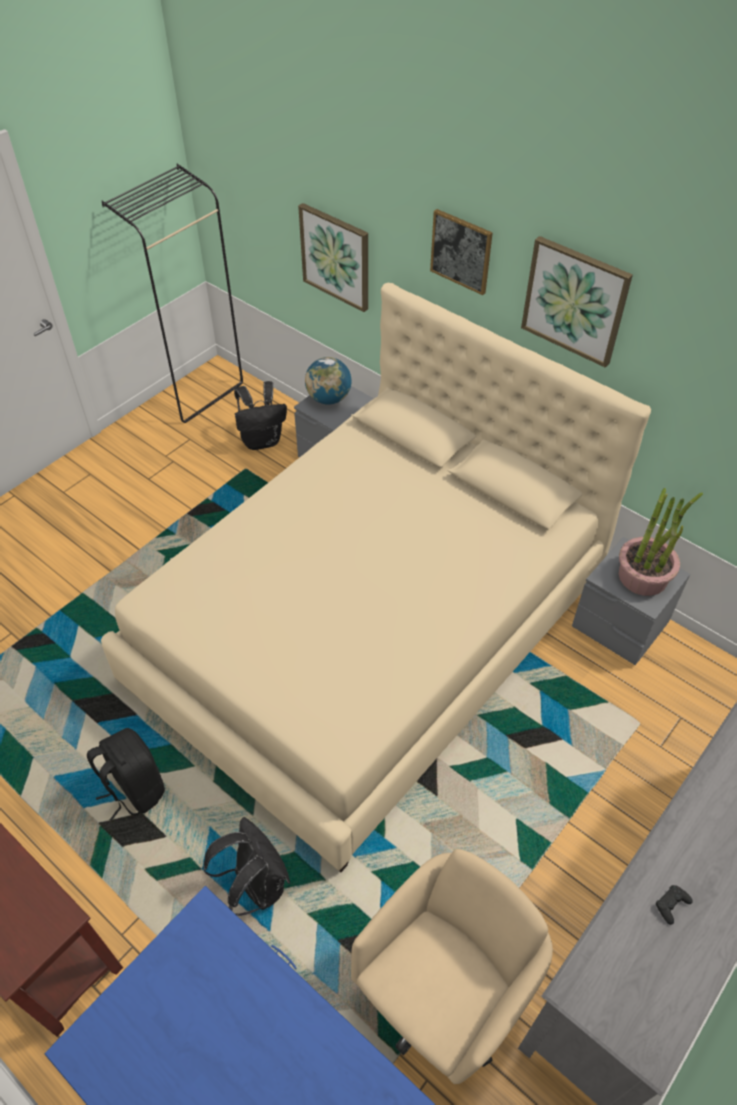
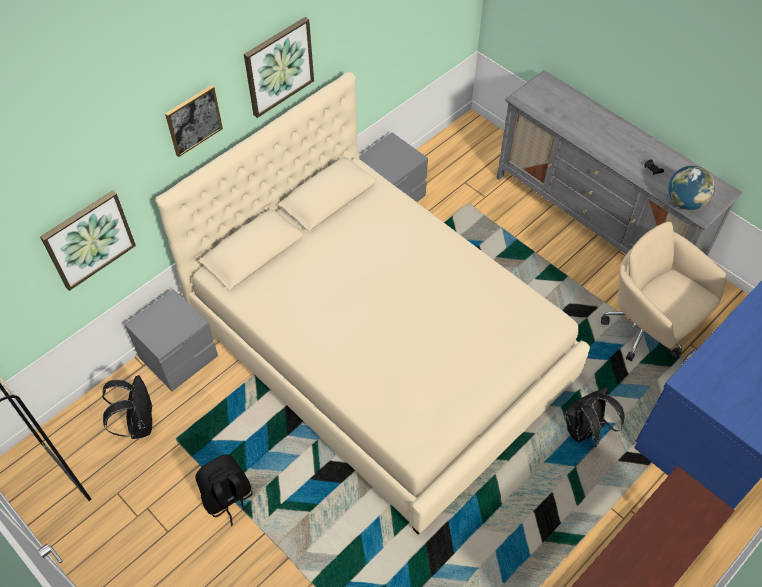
camera: 85 degrees left, 5 degrees up
(134, 789) = (513, 518): black backpack -> black backpack (228, 499)
(329, 399) = (156, 329): globe -> globe (685, 202)
(643, 576) = (391, 155): potted plant -> none

